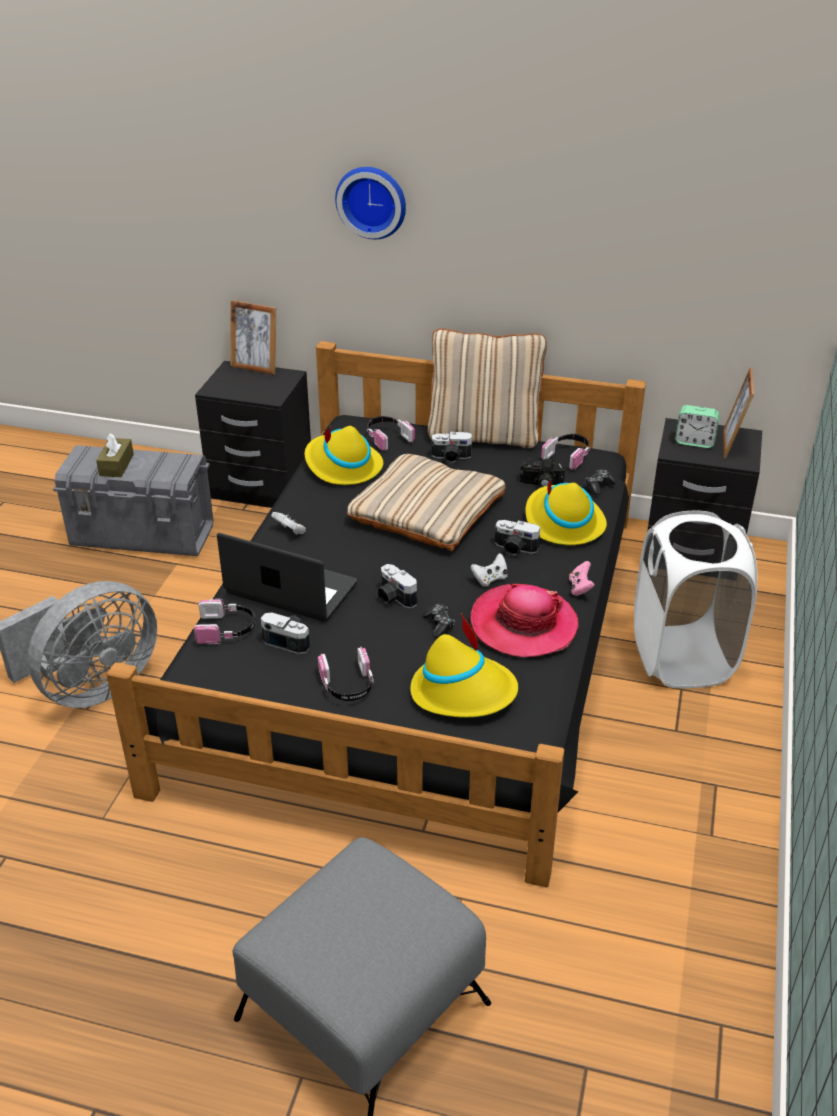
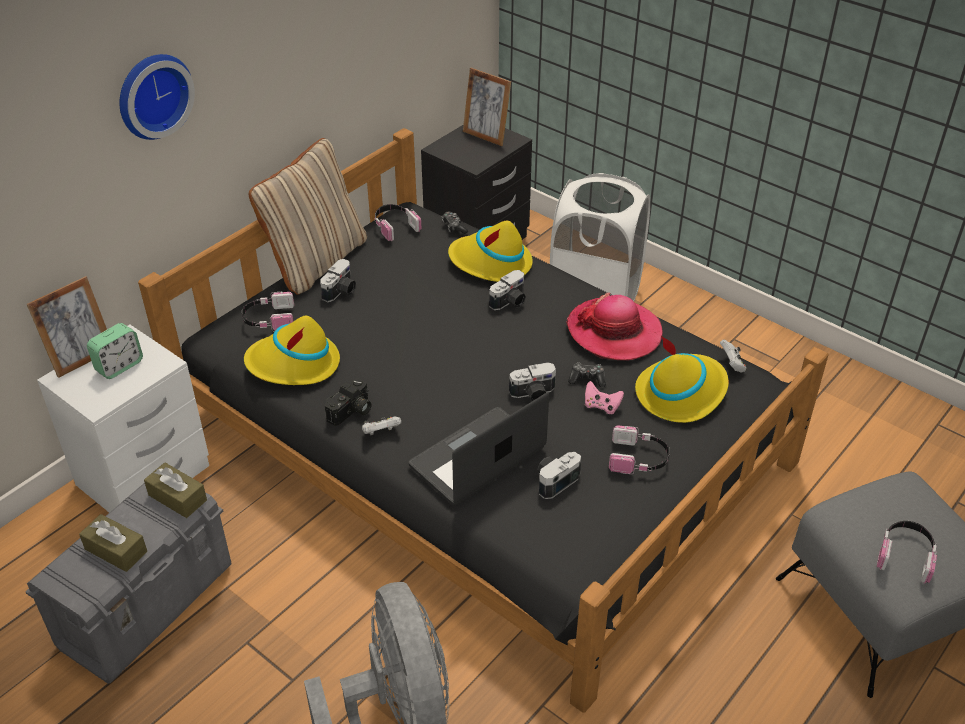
camera: 65 degrees left, 5 degrees up
(177, 471) = (177, 497): none -> brown tissue box
(227, 629) = (512, 521): headphones -> headphones (905, 555)
(261, 487) = (143, 476): black nightstand -> white nightstand
(427, 510) = (415, 333): beige pillow -> none
(490, 579) = (543, 329): white game controller -> white game controller (732, 364)
(541, 484) = (426, 255): camera -> camera (351, 412)
(580, 588) = (584, 287): pink game controller -> pink game controller (601, 406)
(694, 442) = (468, 150): alarm clock -> alarm clock (119, 366)

